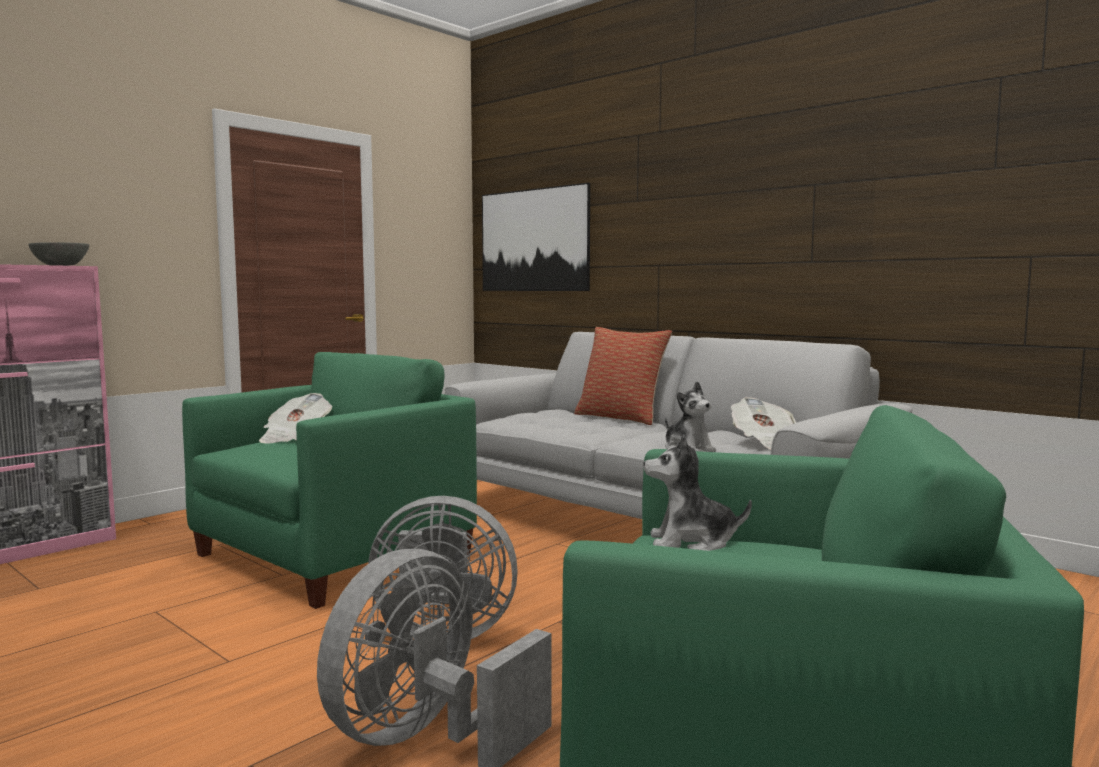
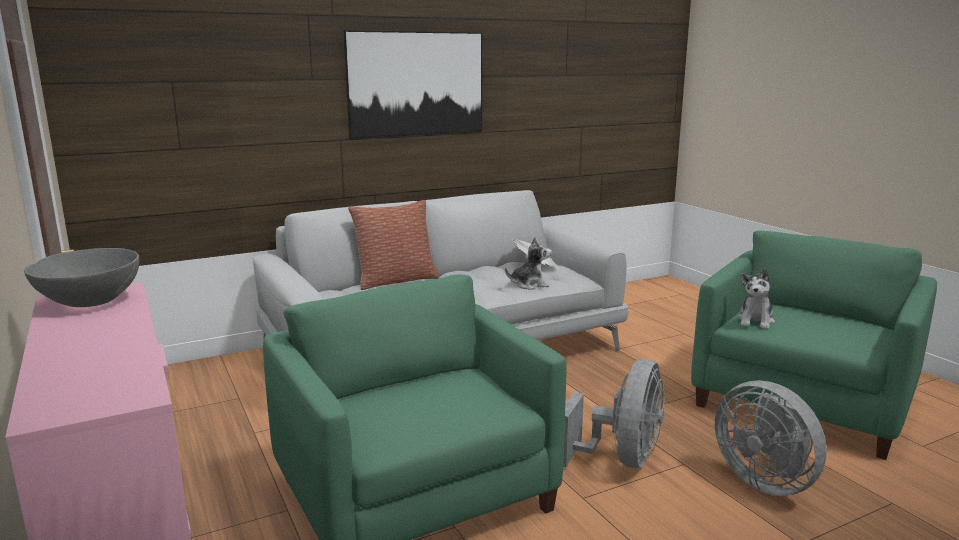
camera: 70 degrees left, 10 degrees up
(294, 437) = (374, 403): newspaper -> none
(533, 240) = (172, 117): picture -> picture (416, 84)

